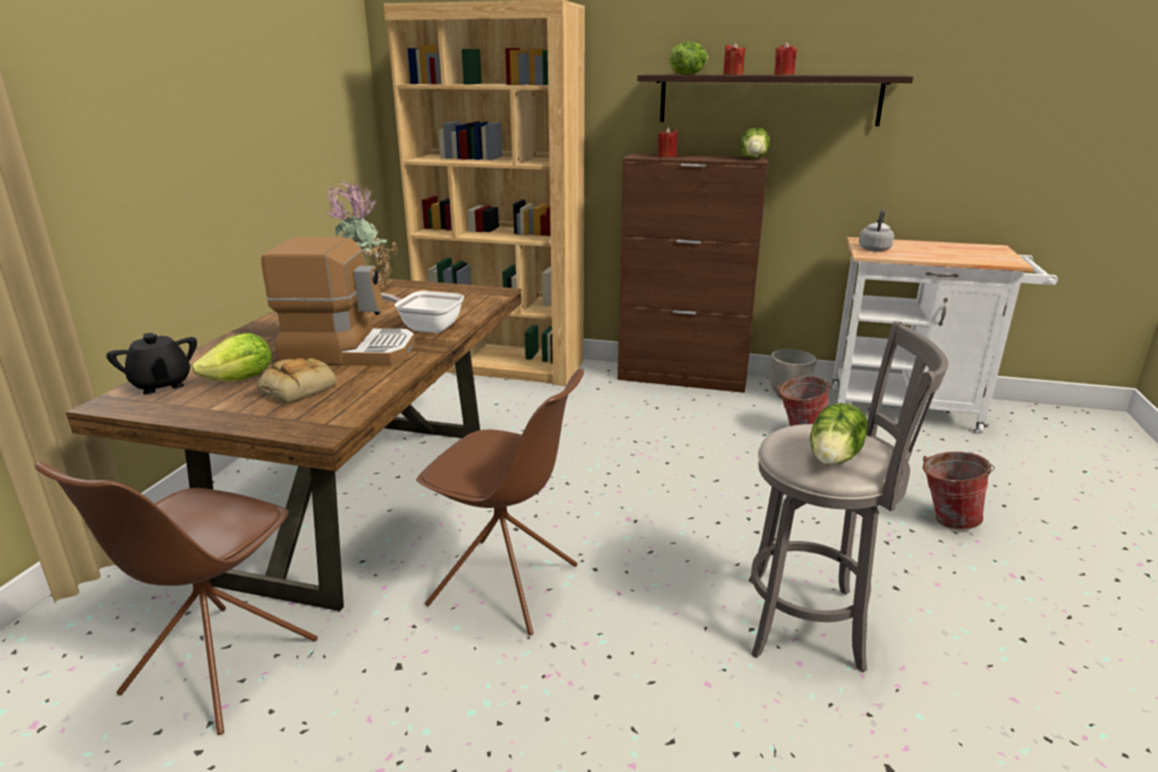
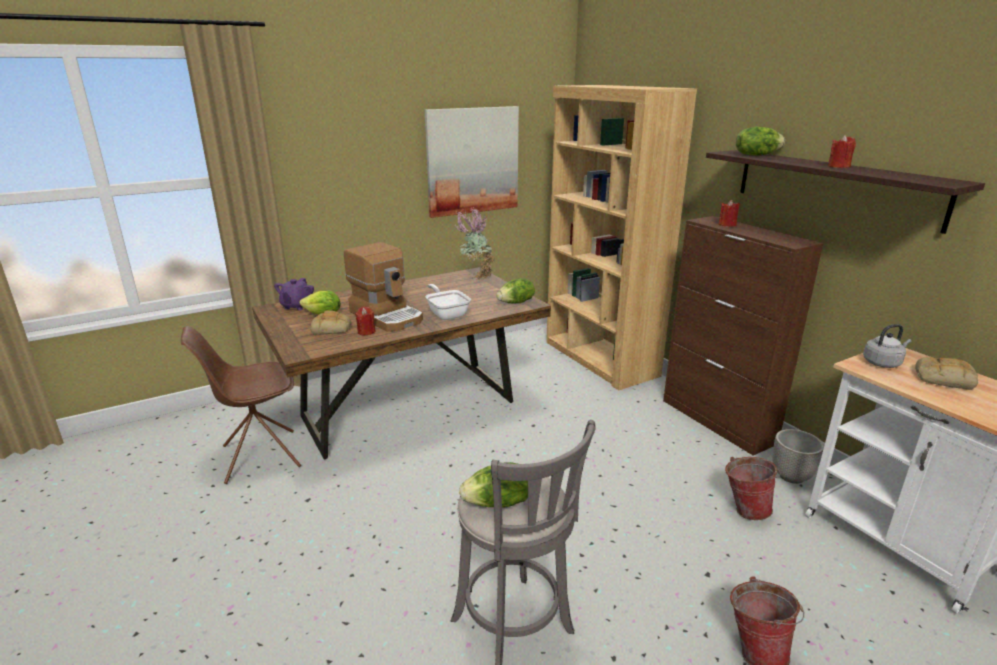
camera: 45 degrees right, 0 degrees up
(161, 385) = (296, 306): black teapot -> purple teapot
(283, 119) = (472, 161): none -> picture
(507, 586) = (400, 493): brown chair -> none
(733, 74) = (788, 161): red candle -> red candle (366, 332)
(754, 158) = (798, 242): lettuce -> lettuce (516, 302)
(919, 248) = (943, 378): none -> bread

